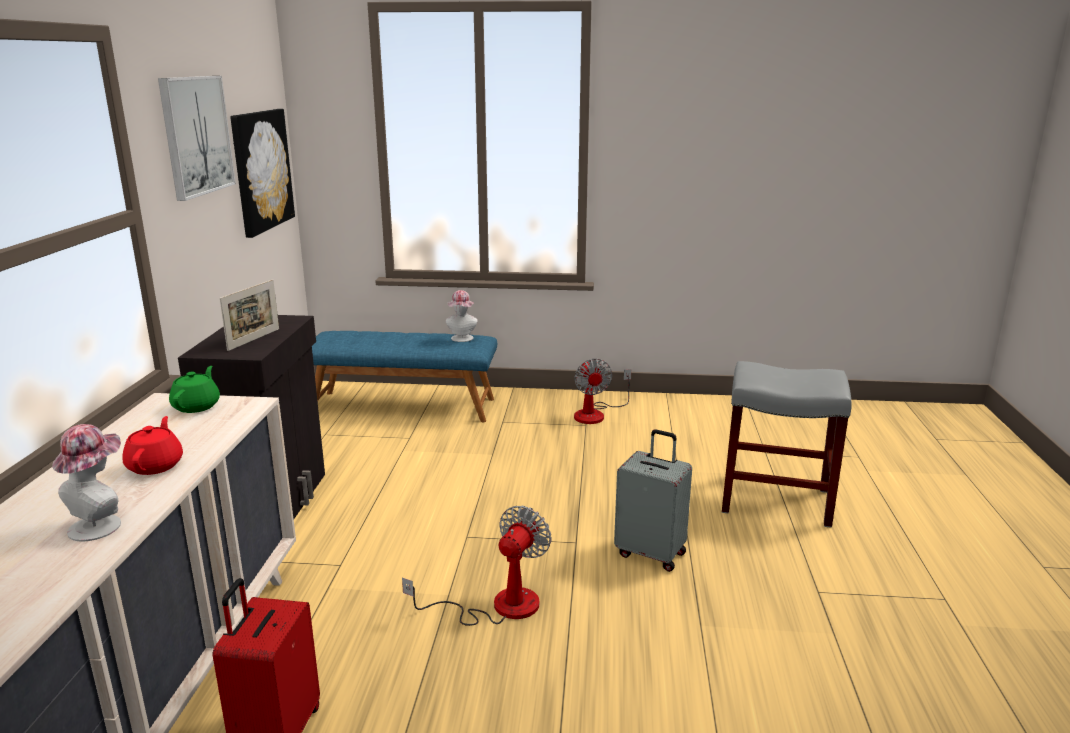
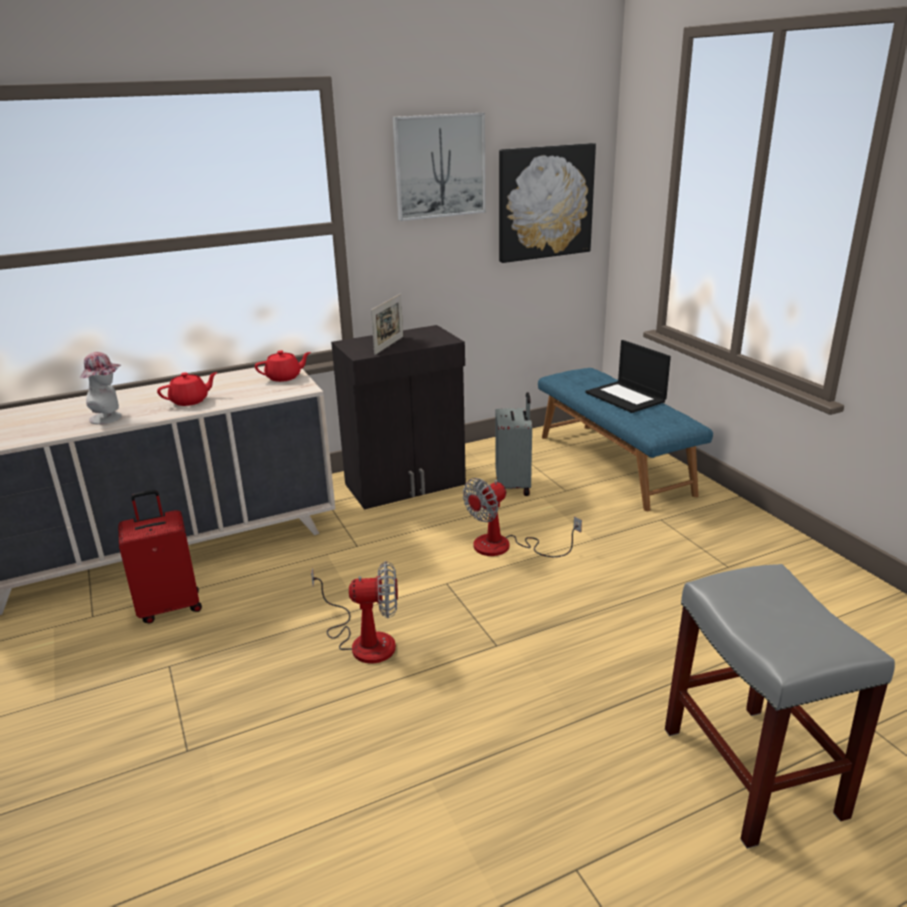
camera: 60 degrees right, 5 degrees up
(197, 406) = (284, 377): green teapot -> red teapot
(254, 339) = (389, 345): picture frame -> picture frame turned 60 degrees counterclockwise
(406, 338) = (626, 397): none -> laptop
(462, 339) = (666, 417): hat -> none
(596, 414) = (763, 563): fan -> fan (505, 547)
(651, 553) = (525, 701): grey suitcase -> grey suitcase (514, 486)

